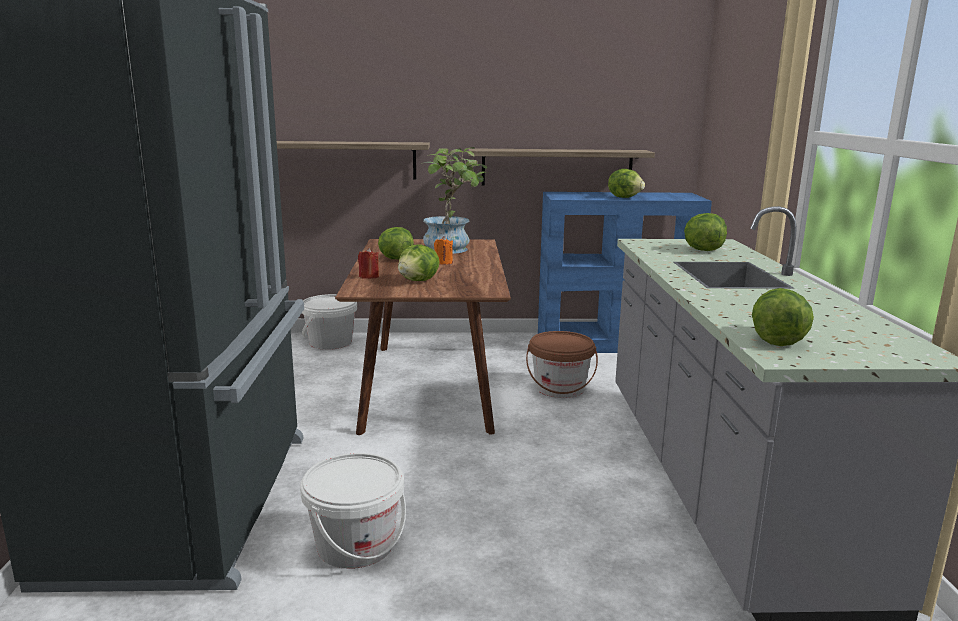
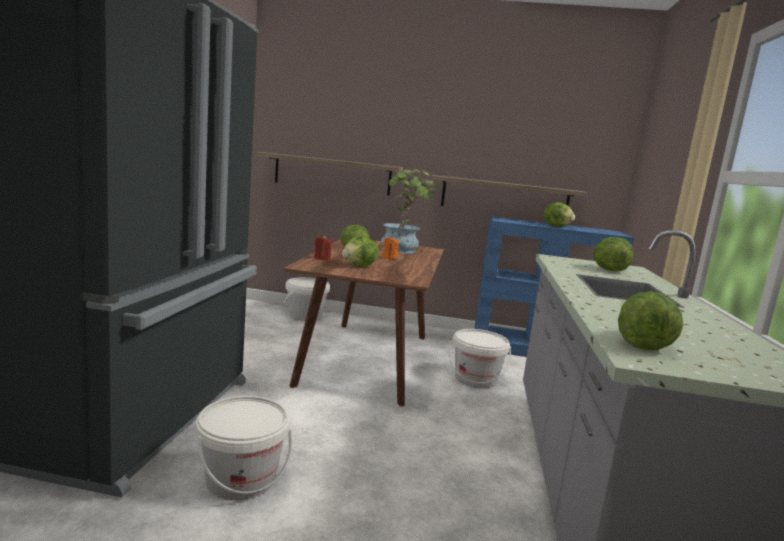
camera: 10 degrees right, 5 degrees down
(560, 388) = (475, 378): brown bucket -> white bucket

